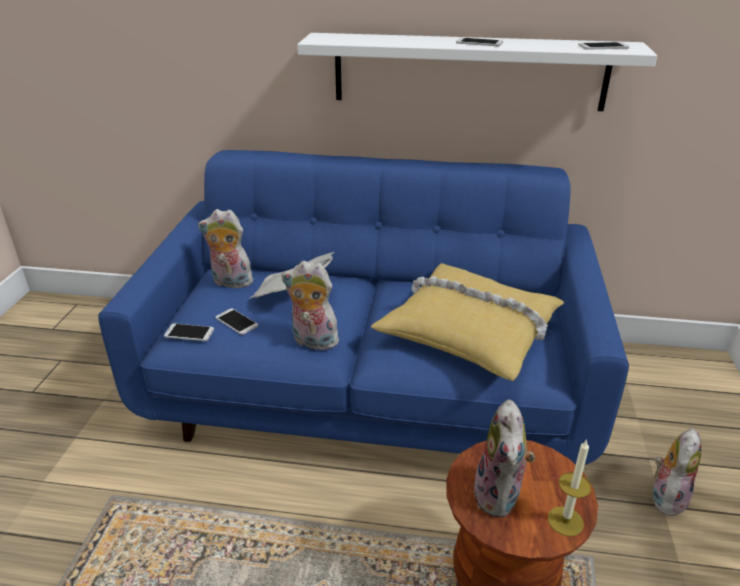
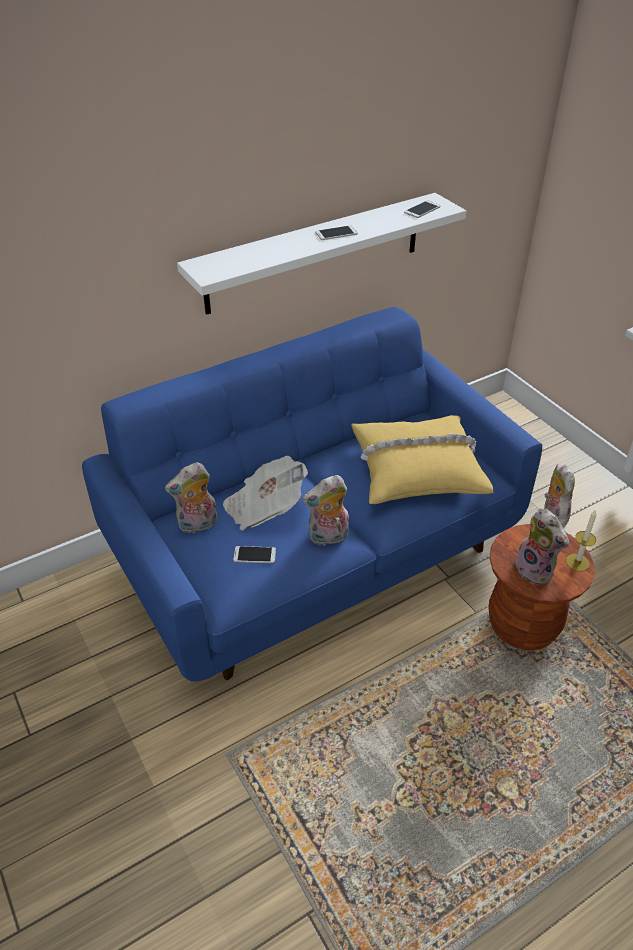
camera: 40 degrees left, 10 degrees up
(189, 333) = (232, 585): phone -> none

